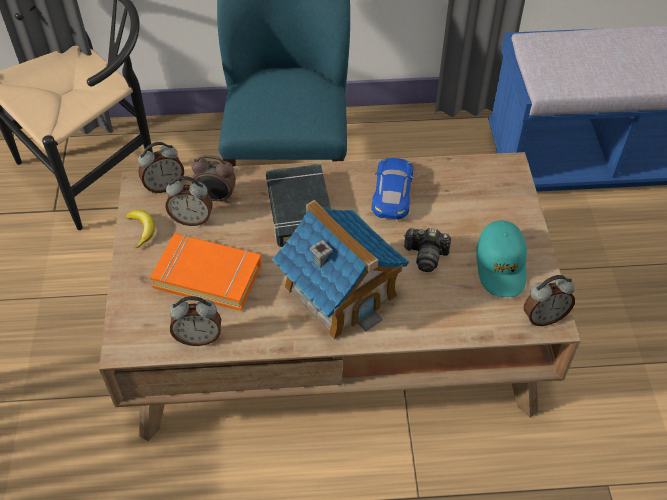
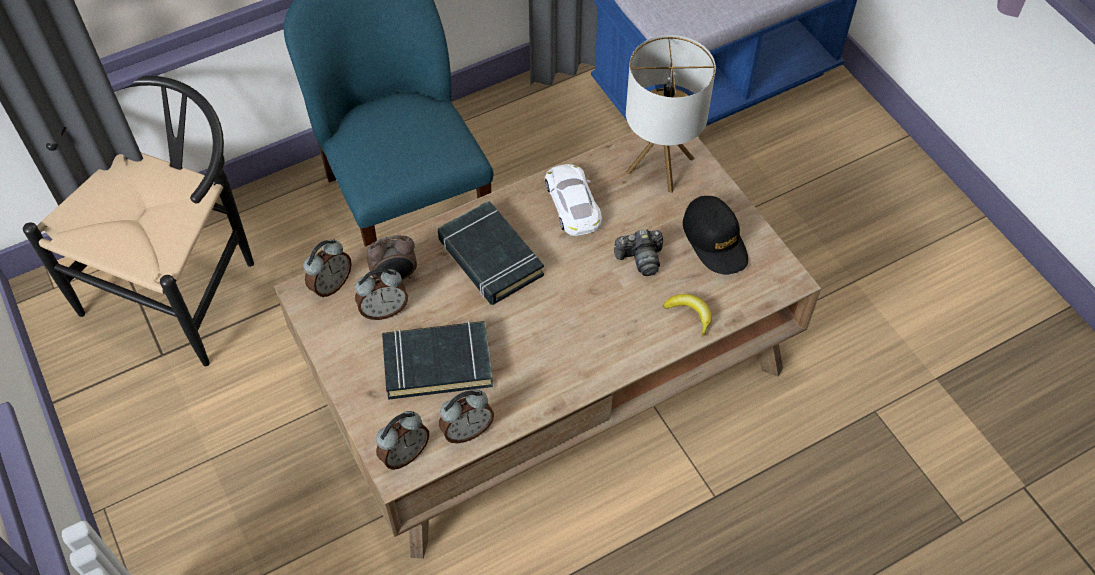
camera: 25 degrees left, 5 degrees up
(142, 229) = (337, 342): banana -> banana (690, 314)
(208, 275) = (438, 364): orange book -> black book
(340, 291) = (578, 327): toy house -> none
(392, 192) = (572, 204): blue toy car -> white toy car
(486, 187) = (660, 165): none -> table lamp
(501, 265) = (715, 240): turquoise cap -> black cap
(543, 317) = (778, 278): alarm clock -> alarm clock (404, 454)

